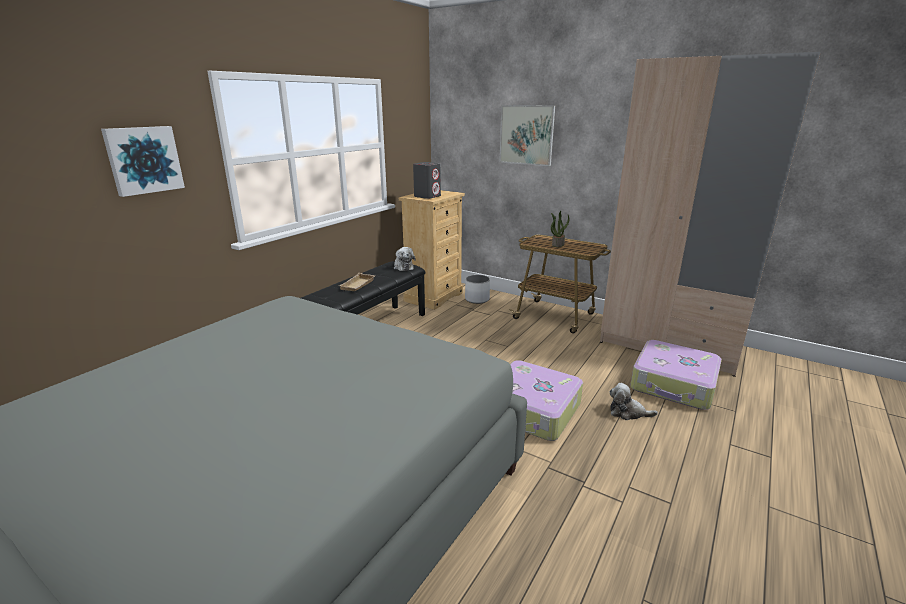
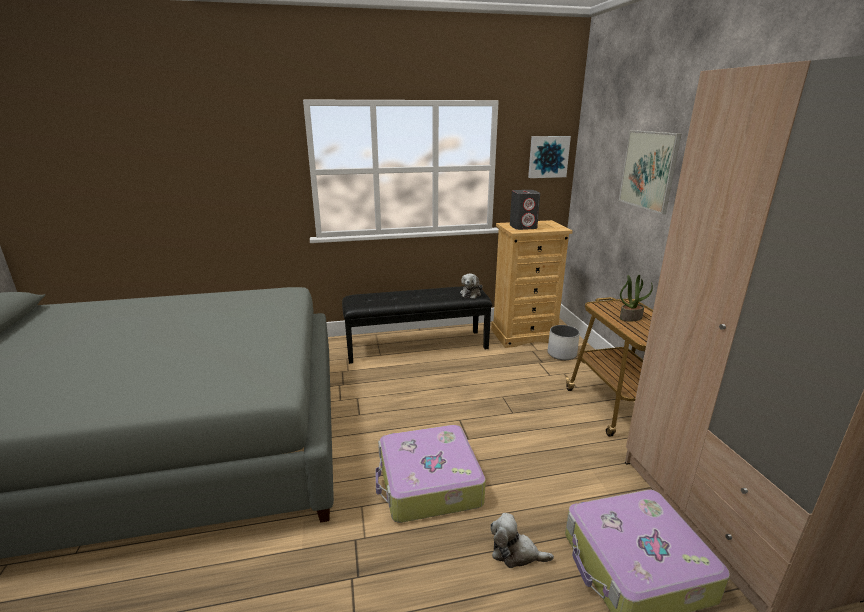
camera: 45 degrees right, 0 degrees up
(143, 160) = (244, 166): picture -> picture (548, 156)
(358, 285) = (406, 298): beige tray -> none
(627, 412) = (515, 553): plush toy -> plush toy turned 45 degrees counterclockwise

